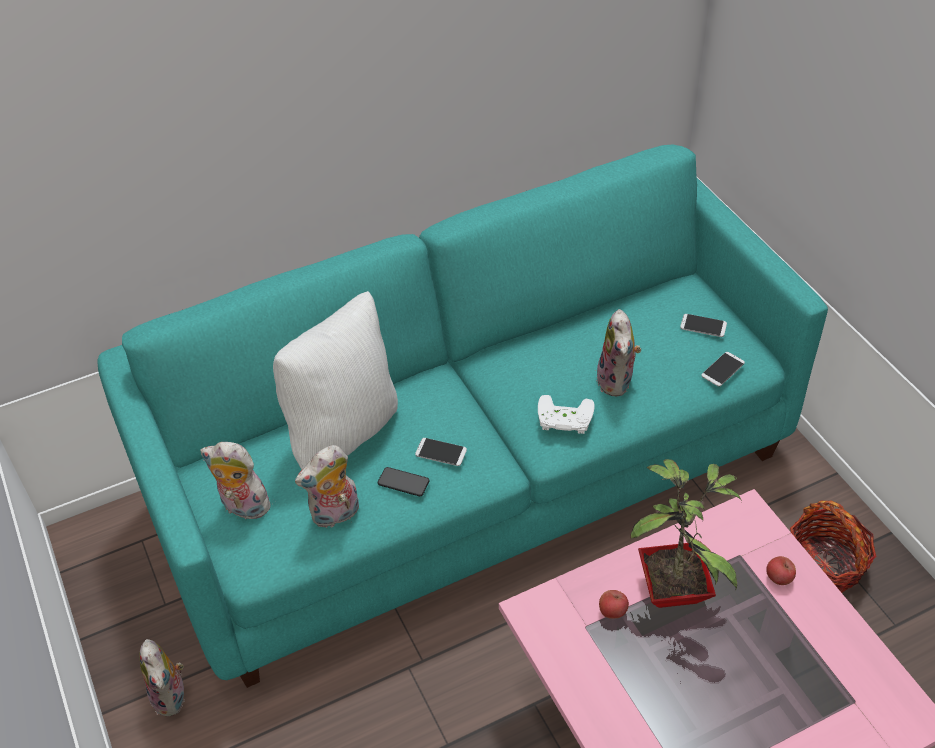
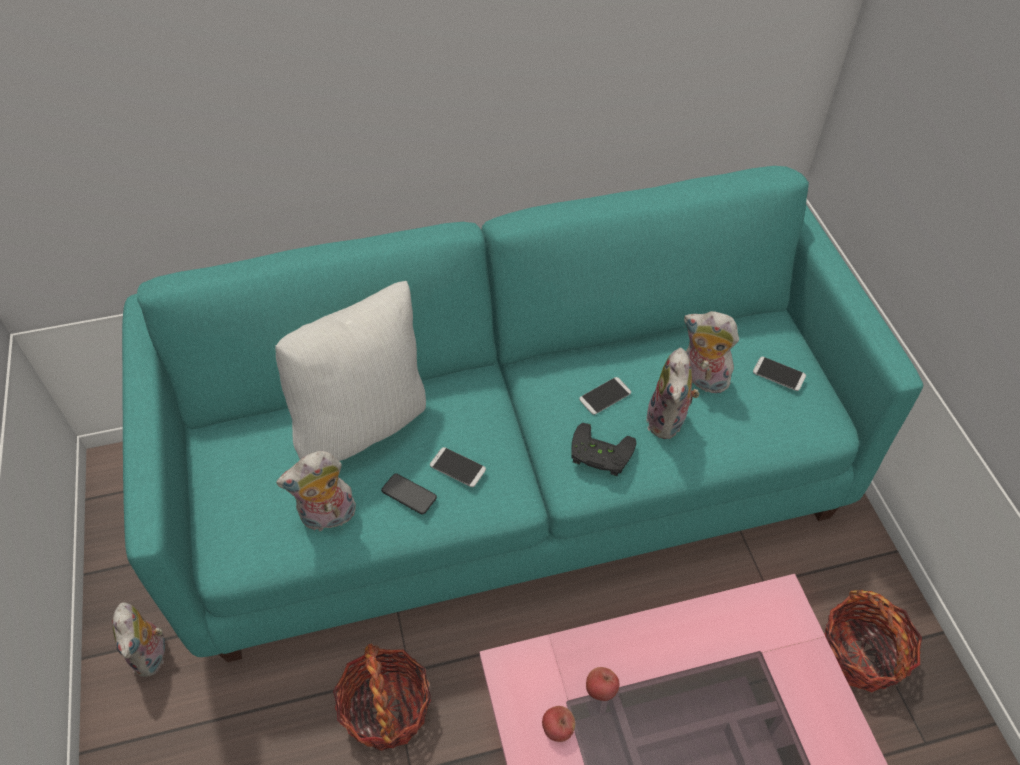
camera: 10 degrees right, 5 degrees up
(242, 507) = (236, 488): plush toy -> plush toy (701, 380)
(410, 696) = (386, 709): none -> basket
(564, 420) = (599, 455): white game controller -> black game controller
(676, 590) = (678, 679): potted plant -> none
(723, 369) = (789, 429): phone -> phone (605, 396)
(778, 578) = (798, 689): apple -> apple (557, 728)

